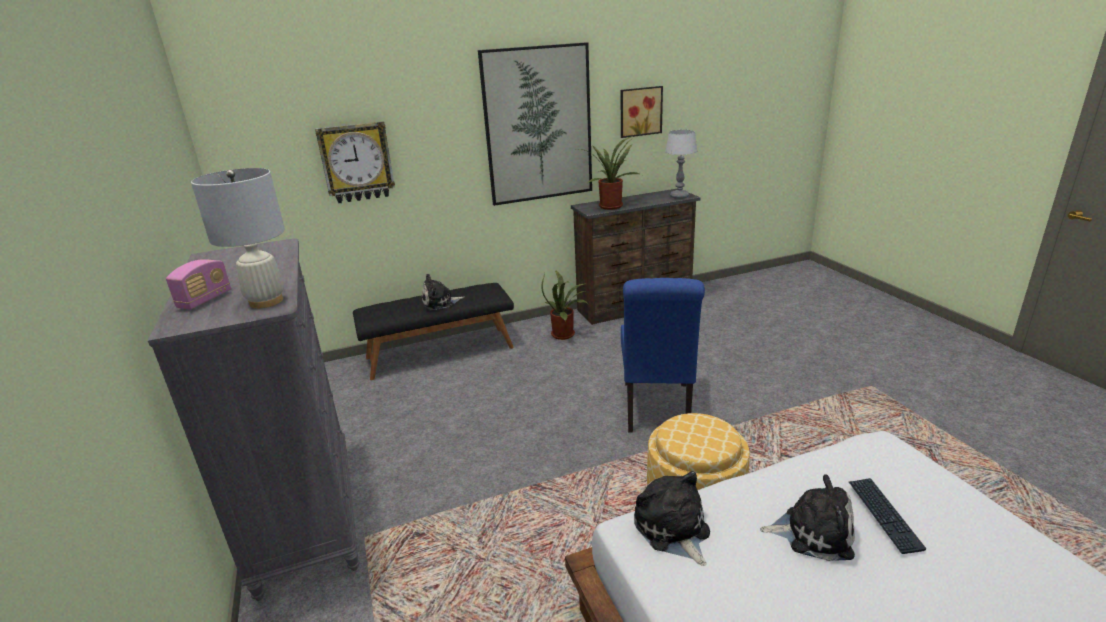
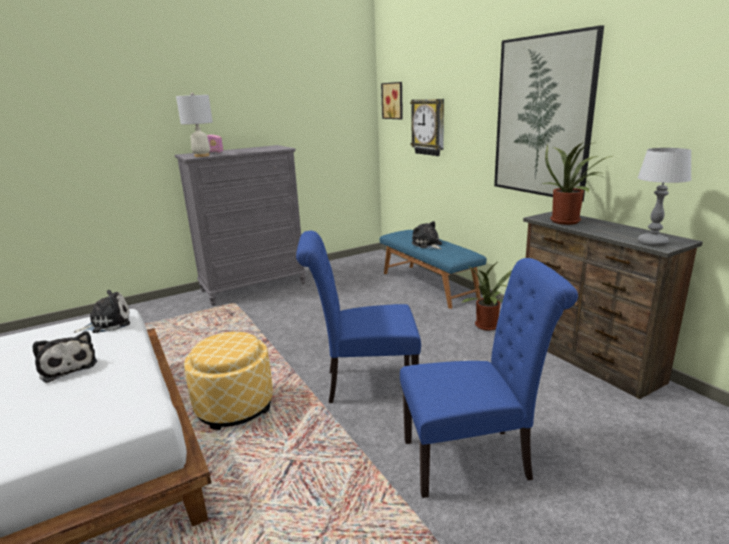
camera: 80 degrees right, 5 degrees down
(440, 352) = (429, 285): black bench -> blue bench
(640, 111) = (662, 117): picture -> picture (393, 100)
(763, 369) = (474, 459): none -> blue chair
(813, 532) = (67, 366): plush toy -> plush toy turned 45 degrees counterclockwise
(884, 515) = (53, 392): keyboard -> none

